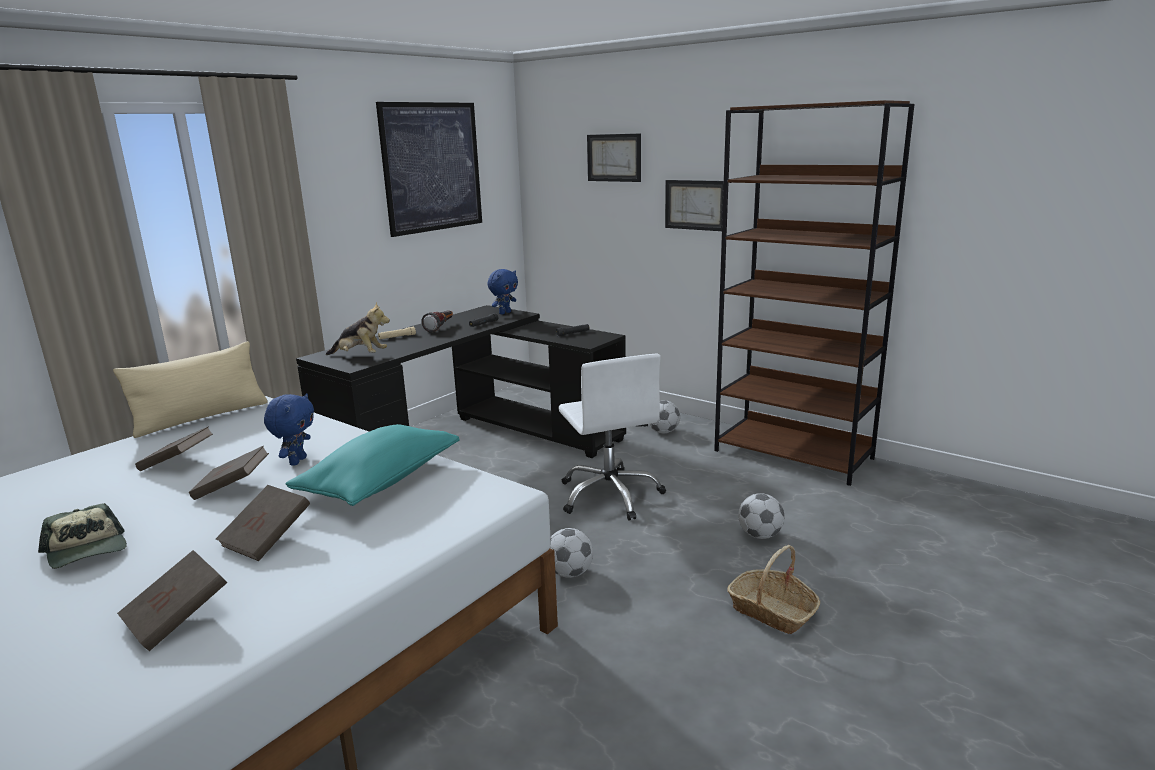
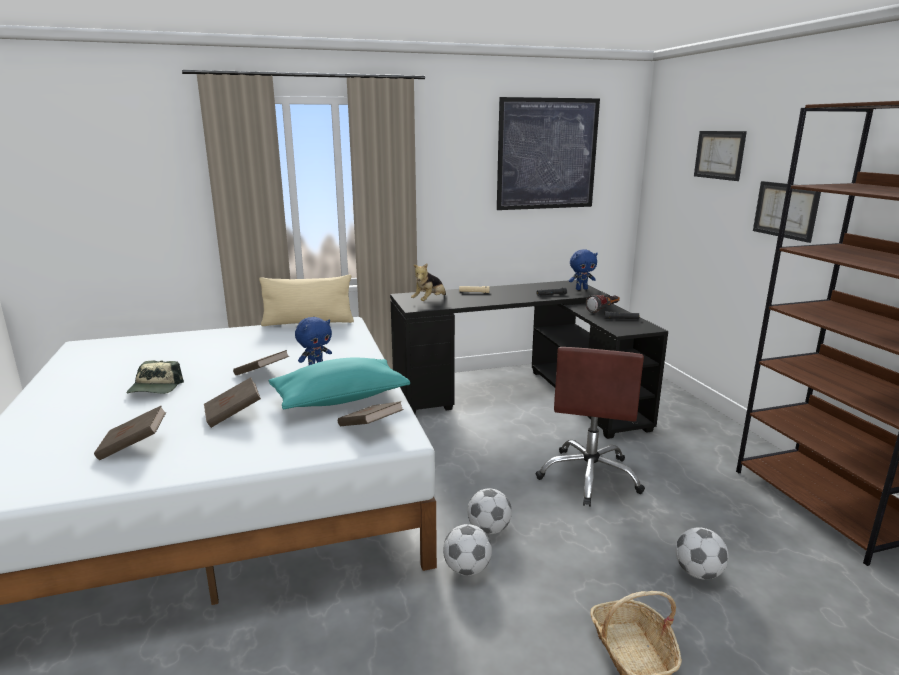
camera: 35 degrees right, 0 degrees up
(177, 463) = (259, 349): brown book -> brown book (370, 428)
(360, 356) = (429, 301): plush toy -> plush toy turned 75 degrees clockwise
(441, 328) = (514, 291): flashlight -> flashlight (604, 310)
(610, 495) = (590, 477): white office chair -> brown office chair
(663, 432) = (700, 436): football -> football (467, 569)

